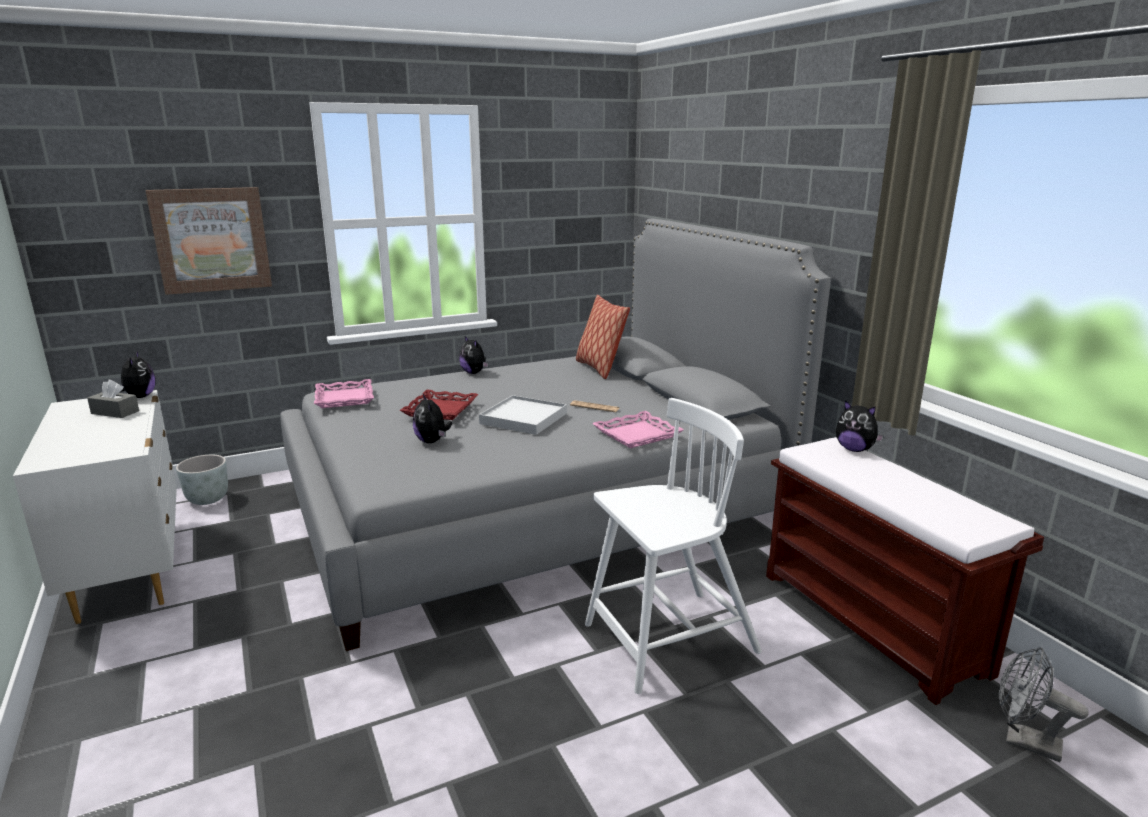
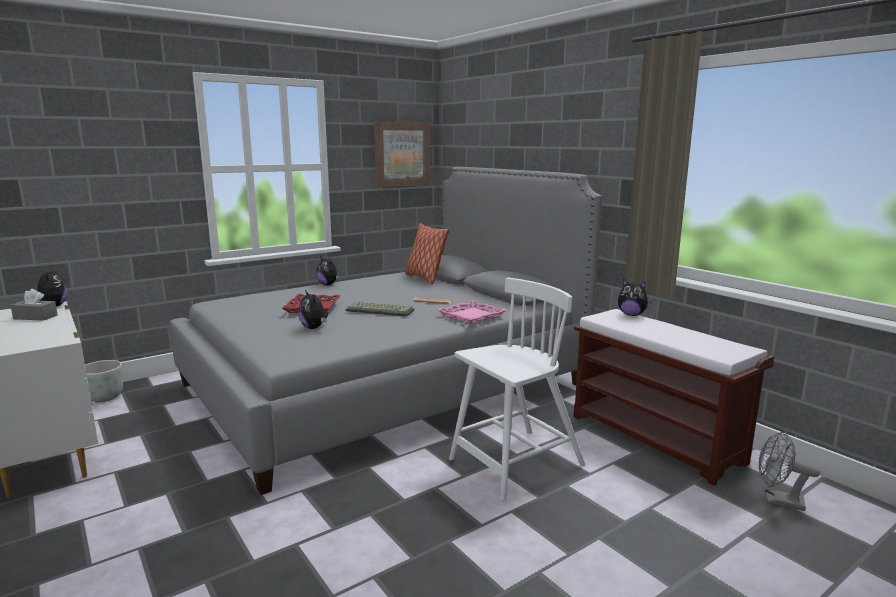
camera: 10 degrees left, 5 degrees down
(211, 240) = (110, 179): picture -> picture (401, 154)
(345, 398) = (229, 304): pink tray -> none
(524, 418) = (381, 310): white tray -> keyboard

